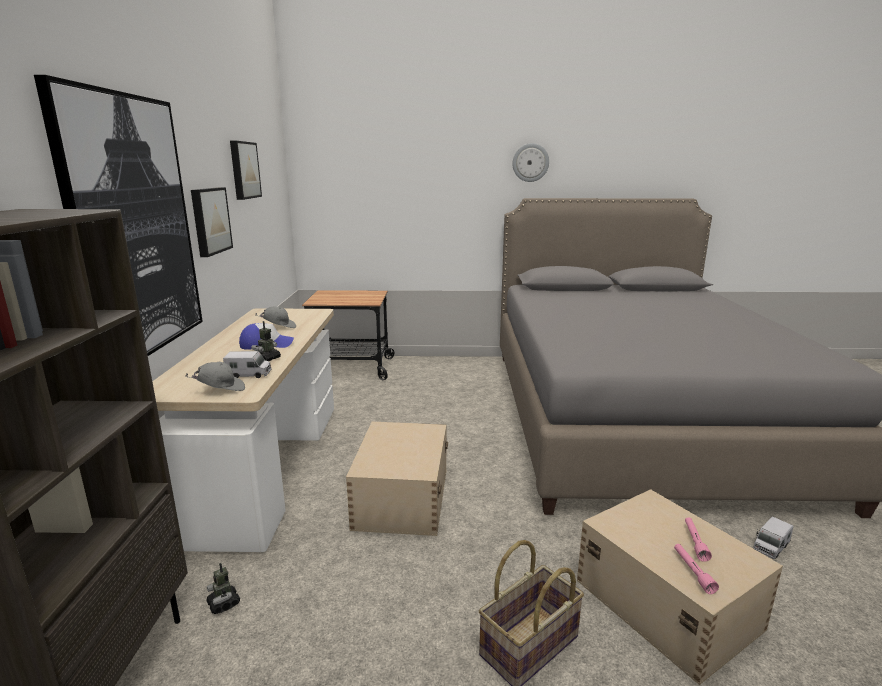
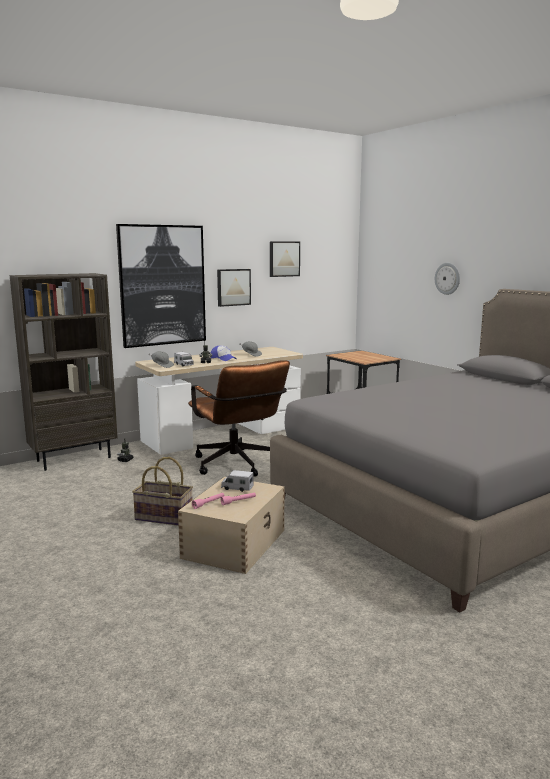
camera: 55 degrees right, 5 degrees down
(401, 499) = (237, 466): beige storage box -> brown office chair
(530, 162) = (518, 255): wall clock -> wall clock (447, 278)
(770, 547) = (343, 571): toy truck -> toy truck (237, 488)

